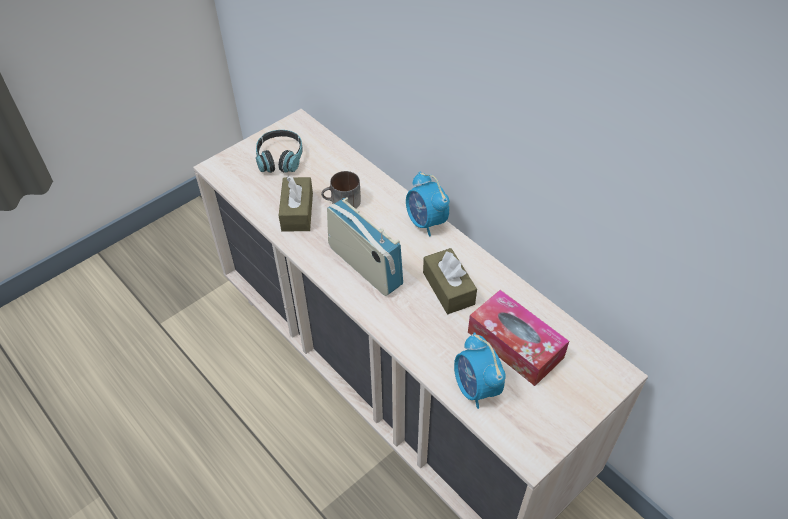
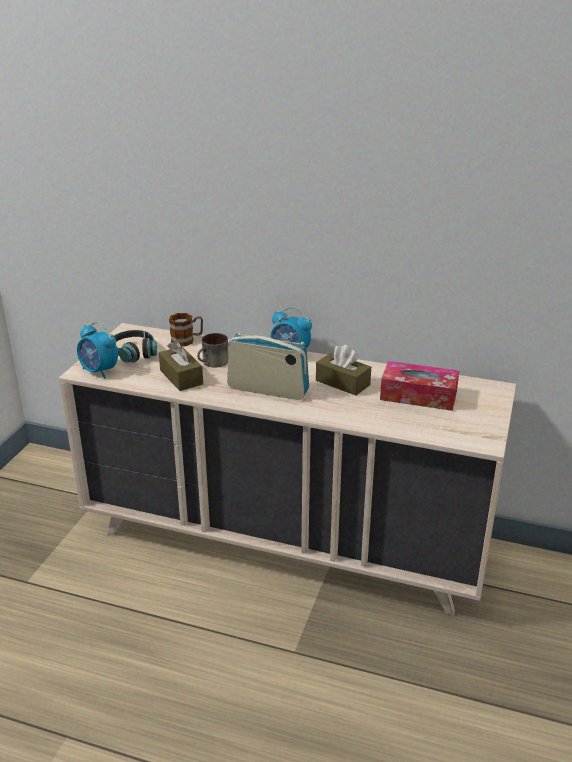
camera: 30 degrees left, 20 degrees down
(342, 158) = (187, 340): none -> mug
(476, 388) = (415, 424): alarm clock -> alarm clock (99, 371)

